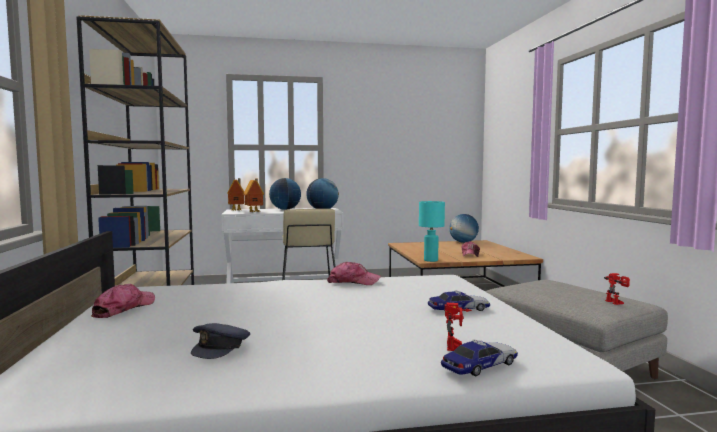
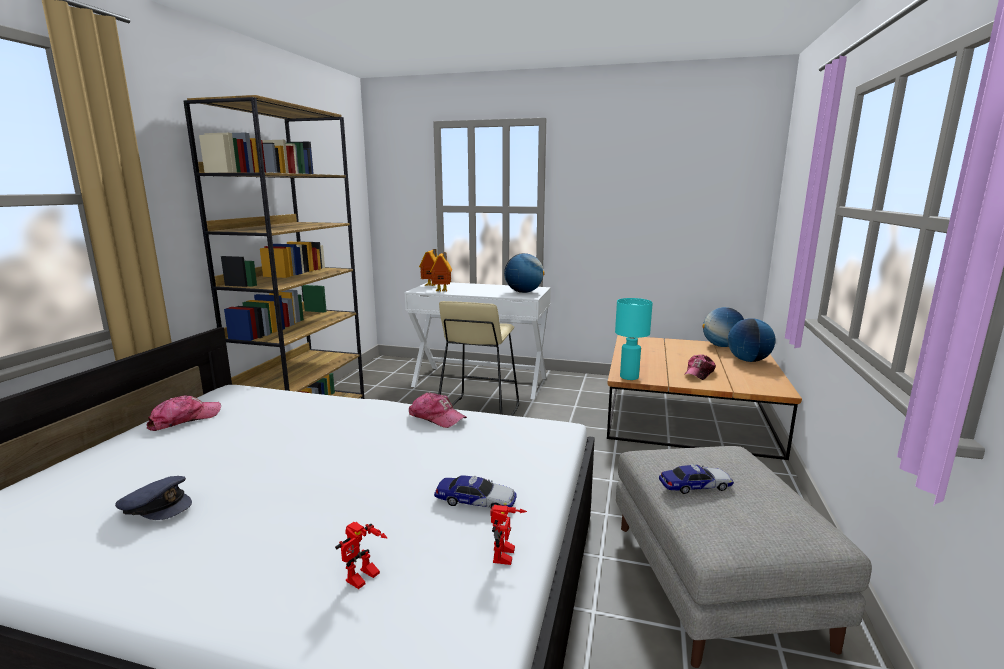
camera: 25 degrees right, 10 degrees up
(221, 347) = (157, 506): grey cap -> grey cap turned 120 degrees counterclockwise
(285, 209) = (485, 287): globe -> globe (748, 360)
(480, 366) = (334, 626): toy car -> toy car (695, 485)
(617, 302) = (776, 528): toy robot -> toy robot (507, 557)

